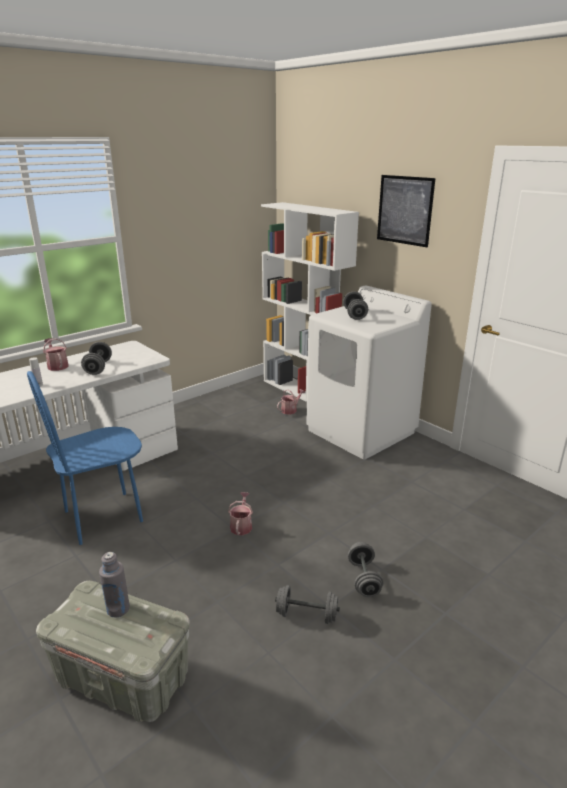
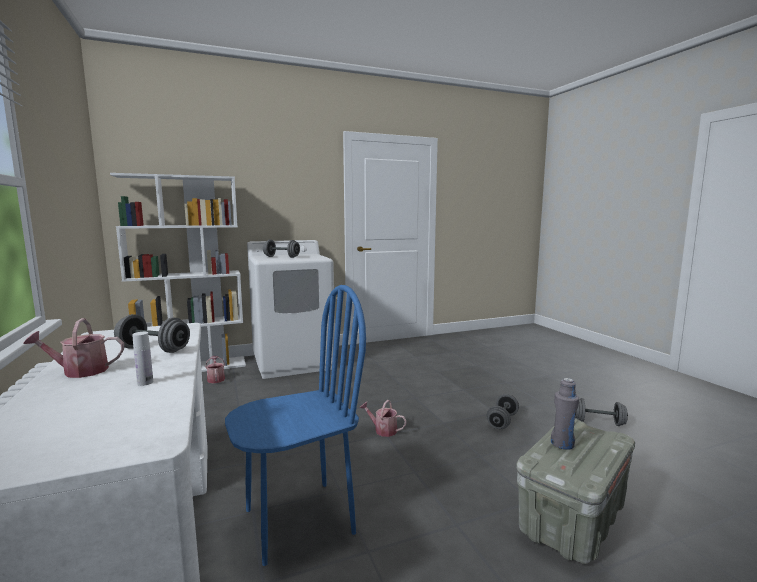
camera: 70 degrees left, 15 degrees down
(103, 517) = (299, 520): blue chair -> blue chair turned 105 degrees counterclockwise
(364, 579) = (471, 396): grey dumbbell -> grey dumbbell (598, 422)
(404, 210) = (278, 175): picture -> none

